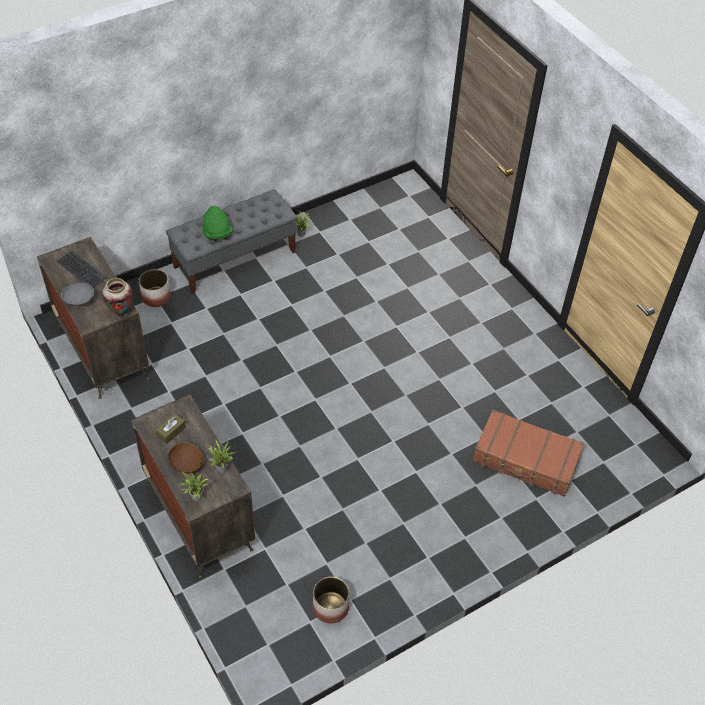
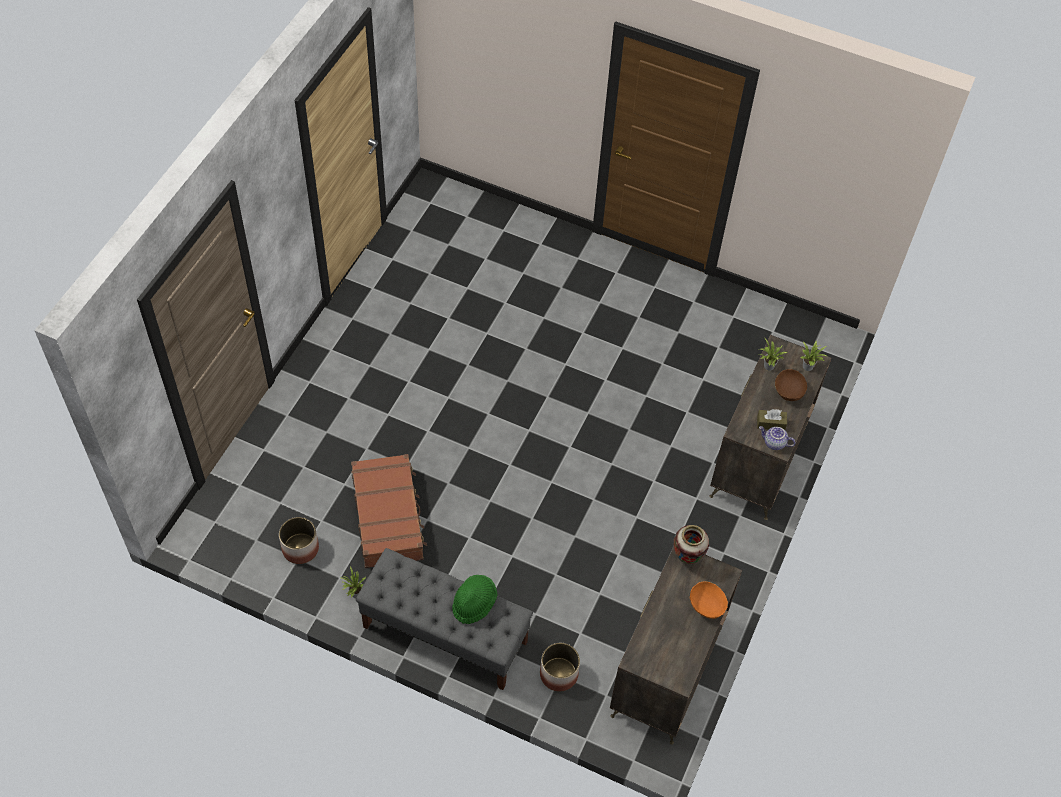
camera: 125 degrees left, 5 degrees up
(79, 301) = (707, 606): grey bowl -> orange bowl
(81, 270) = (669, 637): keyboard -> none
(153, 421) = (774, 443): none -> teapot
(330, 607) = (750, 325): planter -> planter (300, 548)
(526, 460) = (507, 265): brown suitcase -> brown suitcase (388, 517)

